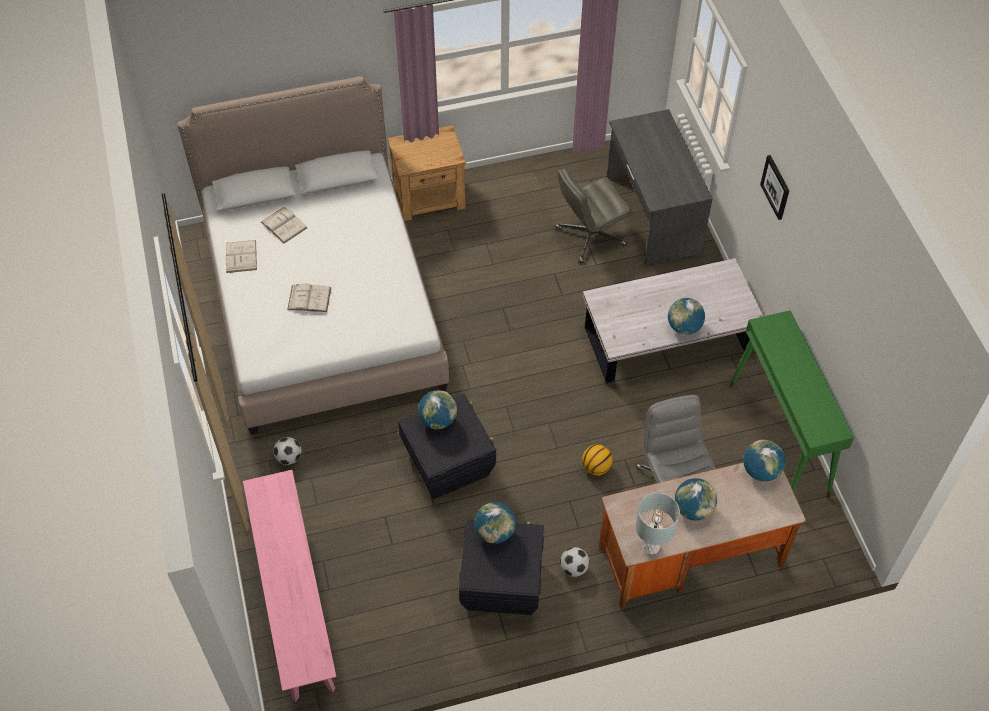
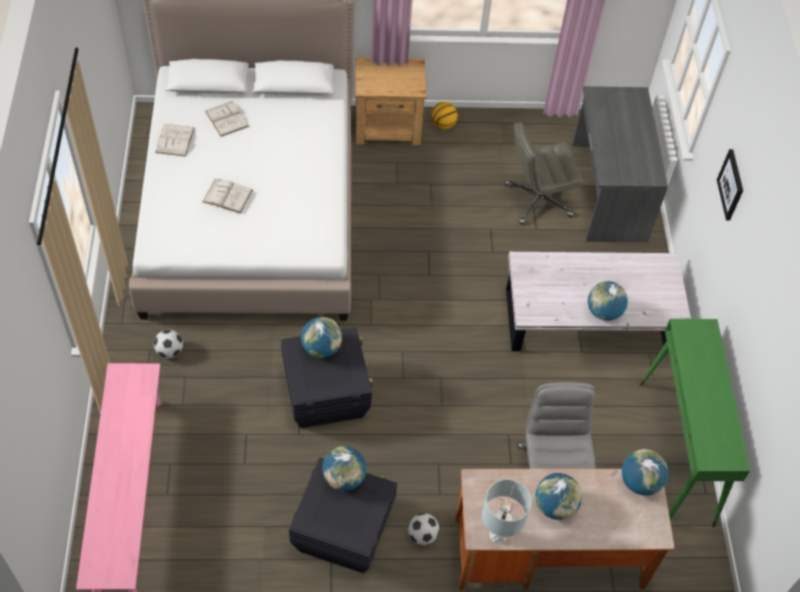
camera: 10 degrees right, 0 degrees up
(596, 467) = (476, 435): basketball -> basketball (443, 124)

